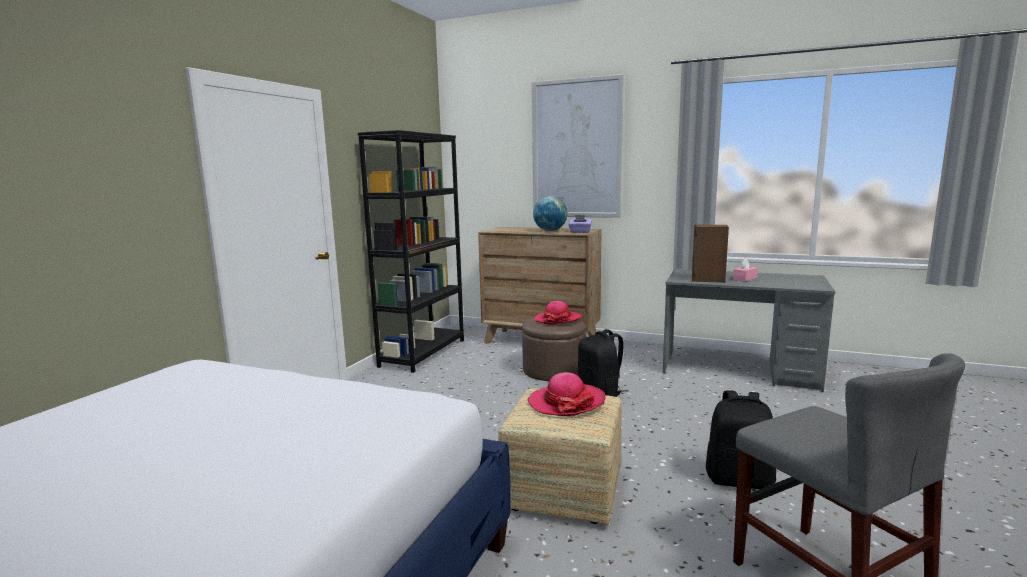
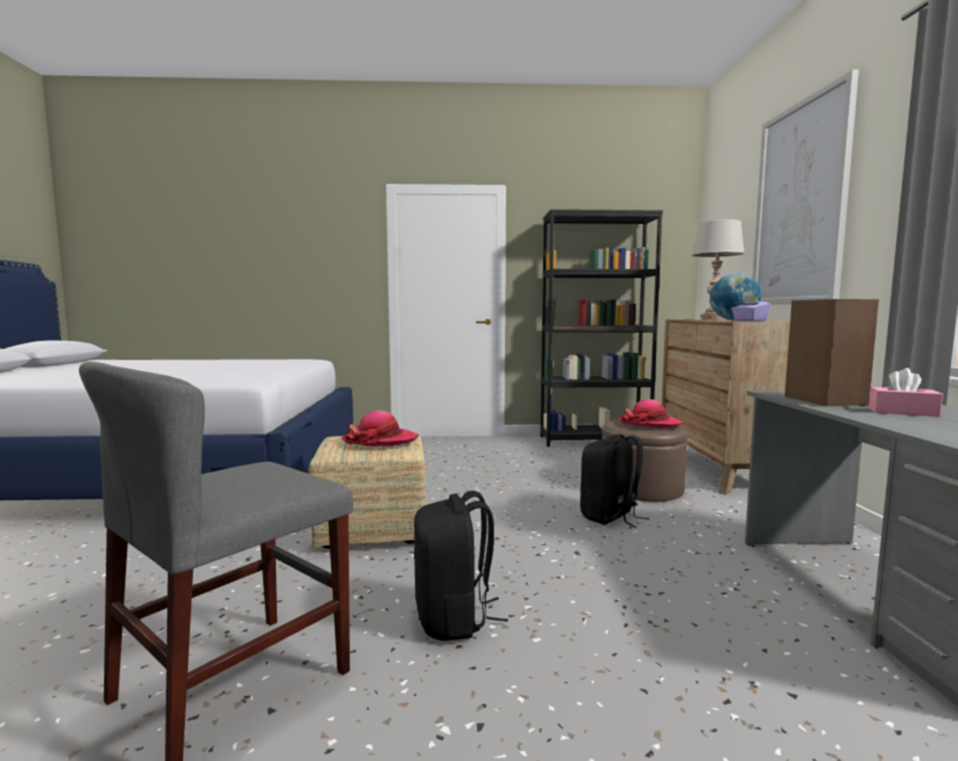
camera: 65 degrees right, 5 degrees down
(514, 229) = (713, 319): none -> grey table lamp

